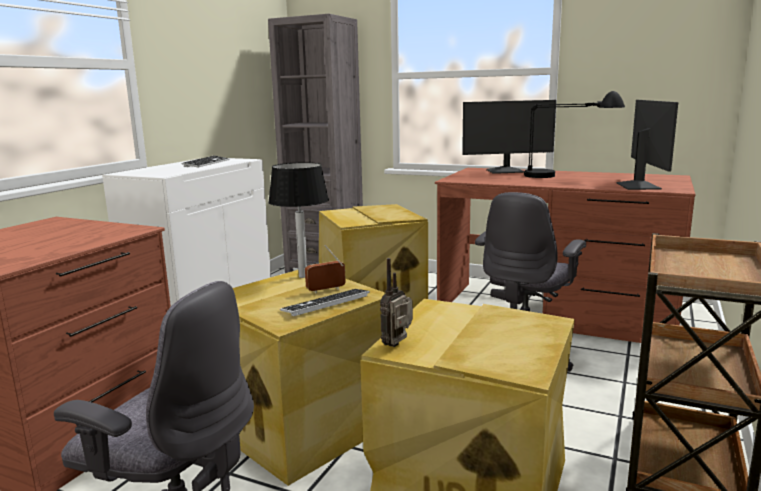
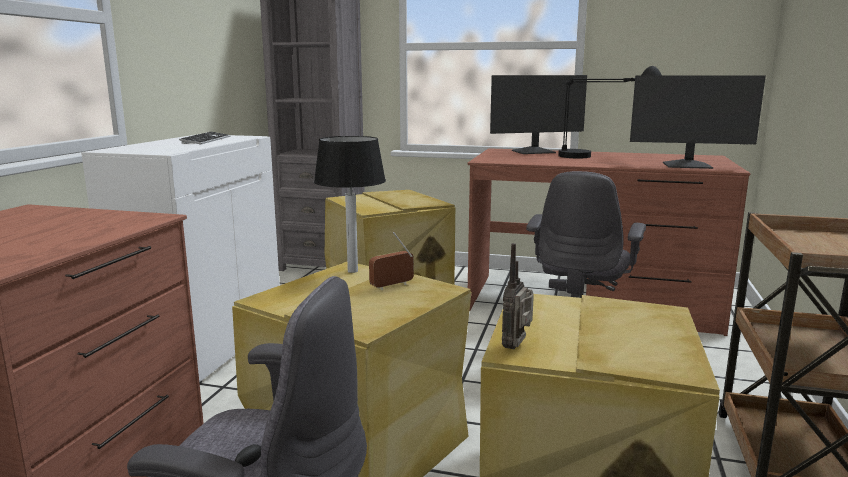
camera: 10 degrees left, 0 degrees up
(326, 303) = (401, 301): keyboard -> none
(639, 186) = (687, 166): monitor -> monitor turned 105 degrees clockwise

